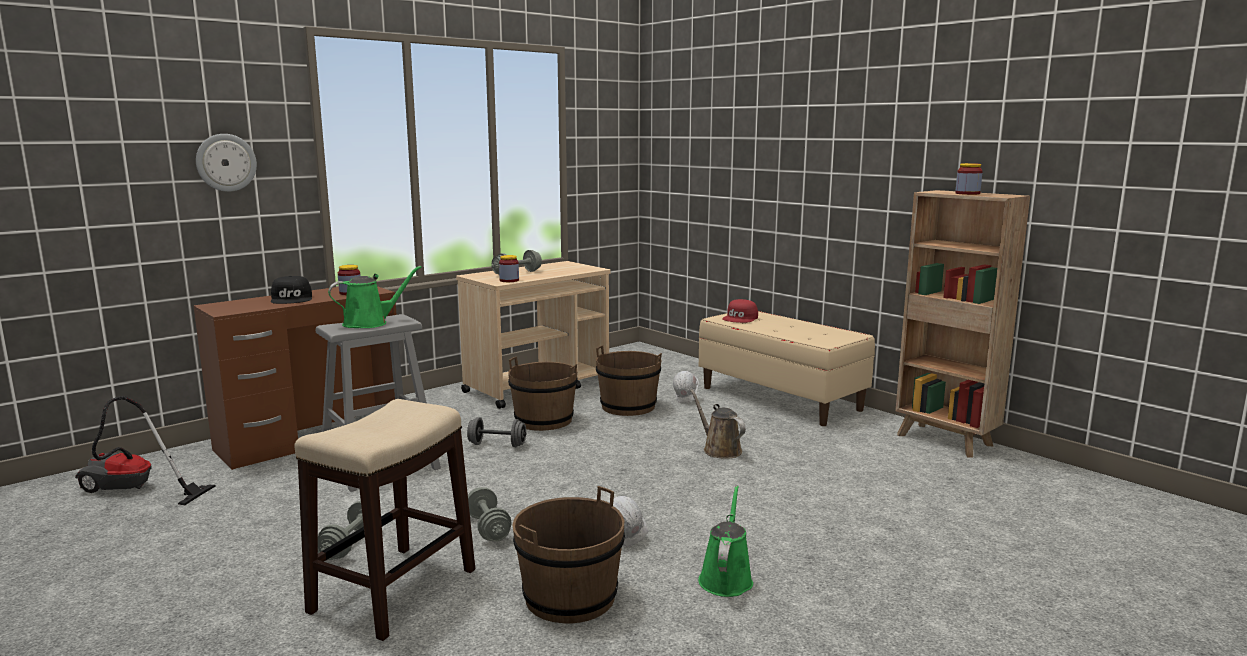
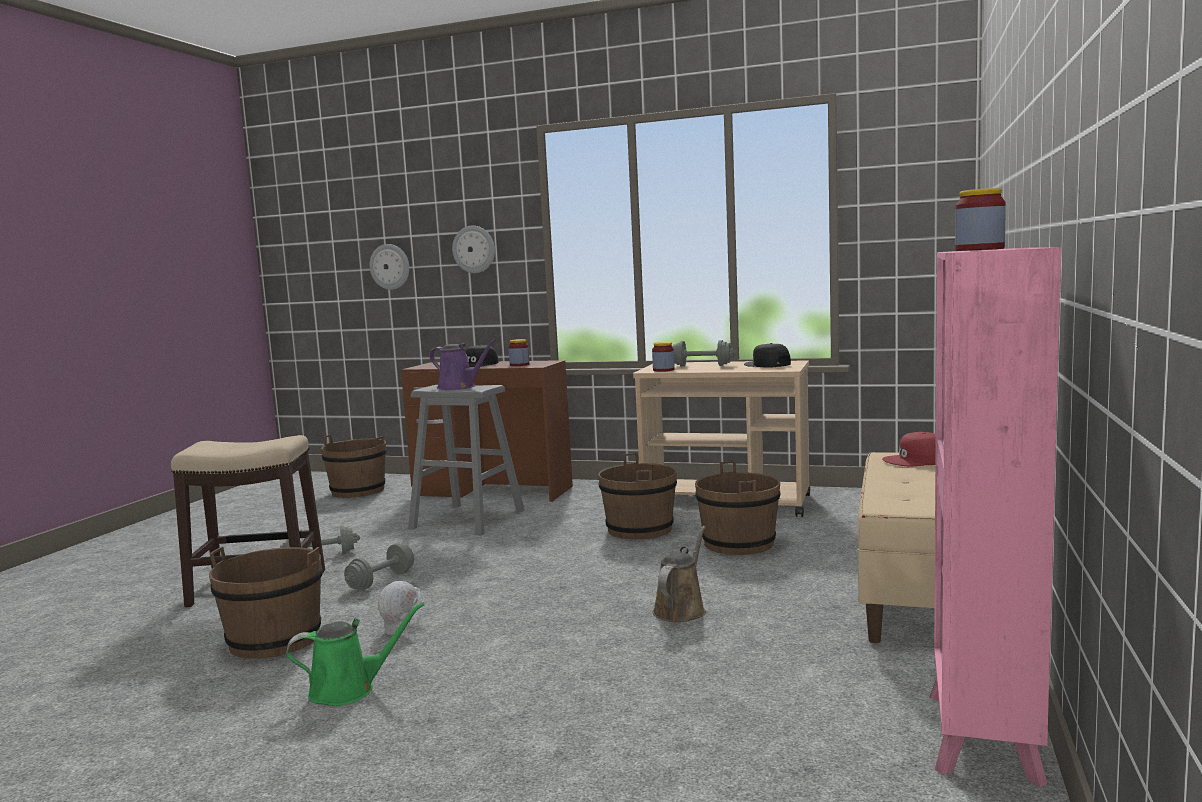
camera: 60 degrees right, 5 degrees down
(89, 183) = (390, 266): none -> wall clock
(132, 491) = (358, 491): vacuum cleaner -> brown bucket
(370, 323) = (459, 387): green watering can -> purple watering can
(497, 445) = (555, 534): grey dumbbell -> none
(561, 267) = (766, 365): none -> black cap
(686, 400) = (813, 558): white hard hat -> none
(946, 441) = (982, 739): brown bookcase -> pink bookcase

